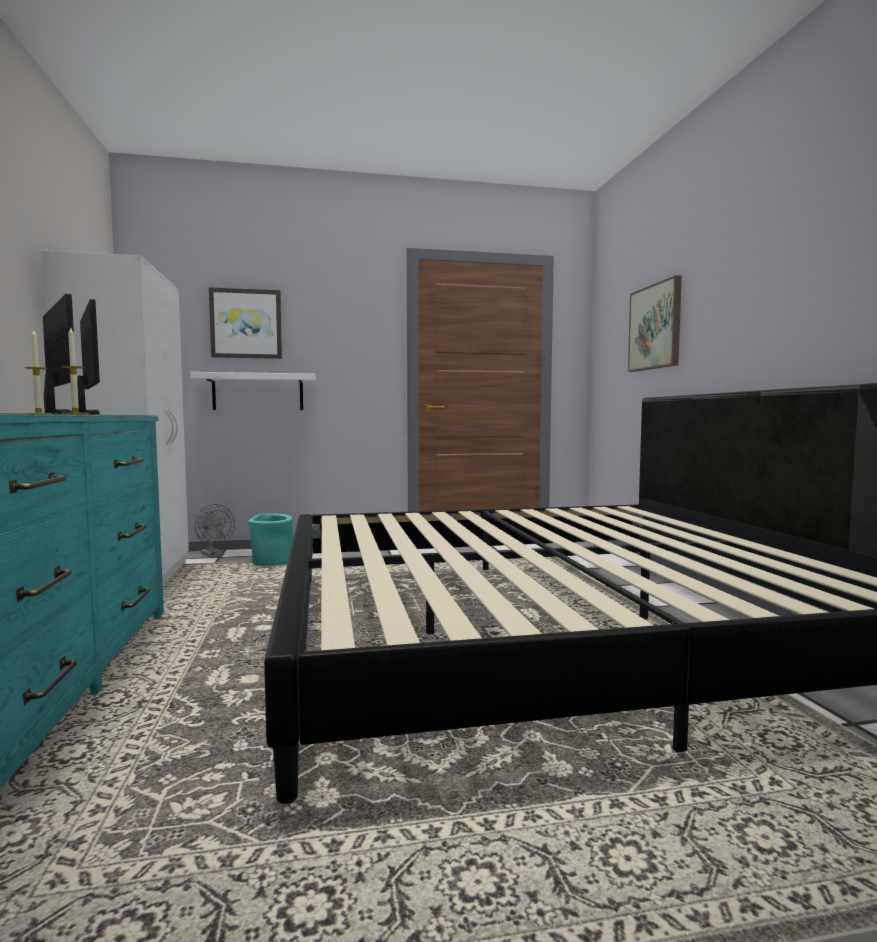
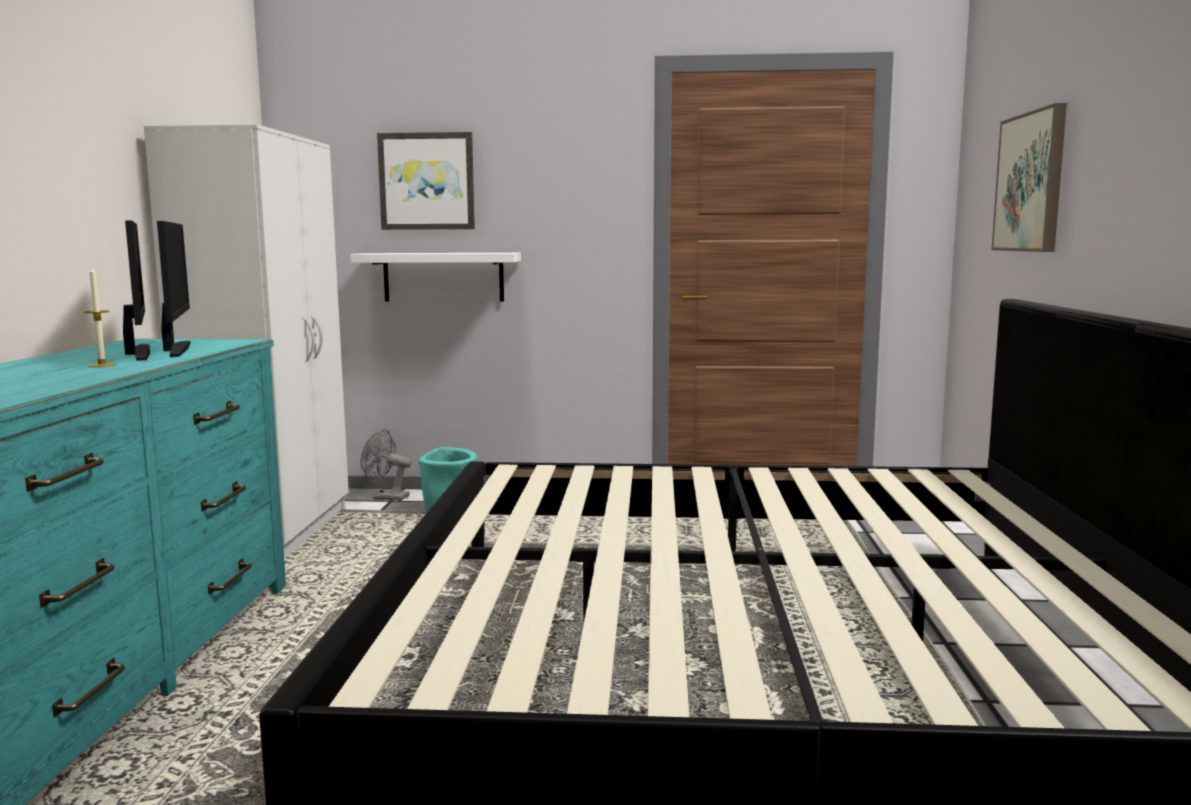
camera: 15 degrees right, 5 degrees up
(75, 413) = (135, 369): candle -> none
(214, 555) = (386, 497): grey fan -> grey fan turned 135 degrees clockwise

